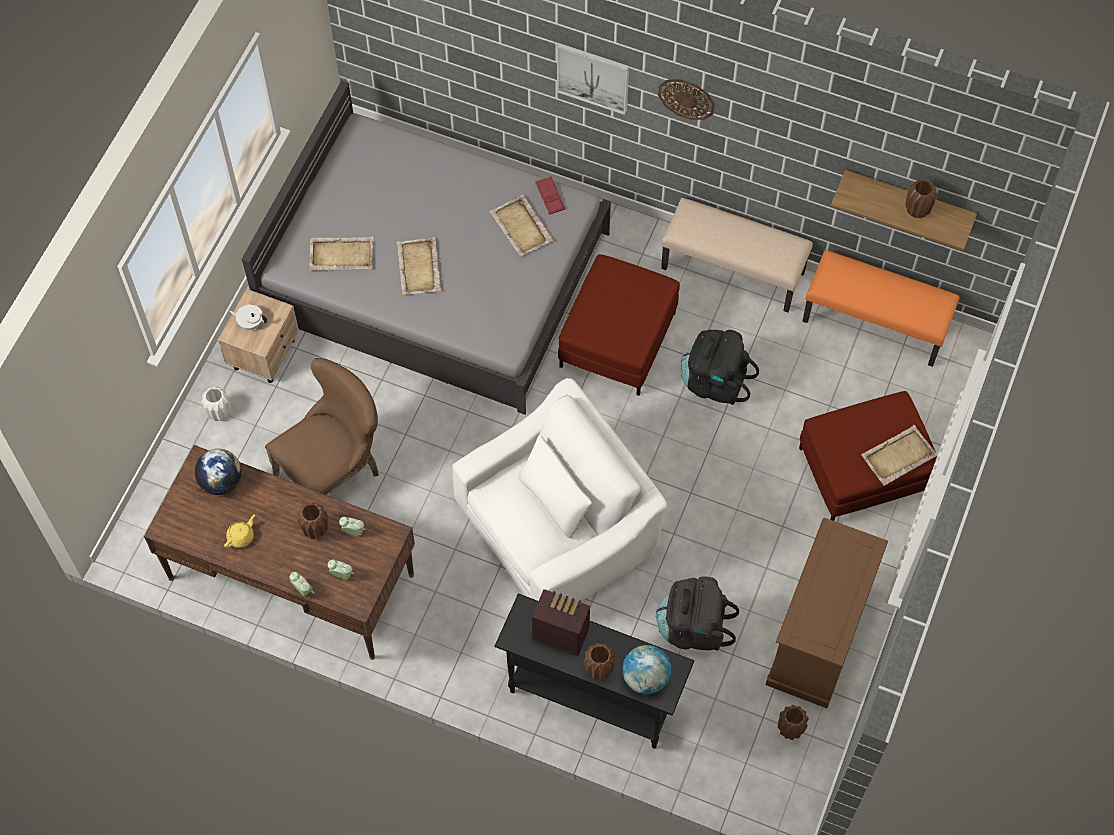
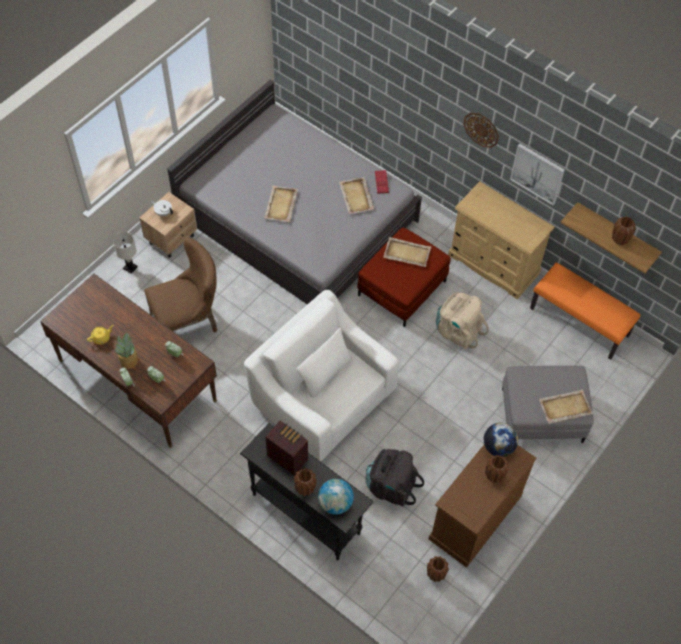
camera: 15 degrees right, 5 degrees down
(219, 413) = (130, 267): white vase -> white table lamp
(221, 481) = (102, 300): globe -> globe (498, 447)
(292, 557) = (129, 359): none -> potted plant
(316, 529) = (151, 346): brown vase -> brown vase (494, 476)
(341, 255) = (234, 185): beige tray -> beige tray (406, 253)
(558, 527) = (322, 396): white armchair -> white armchair turned 120 degrees counterclockwise
(593, 77) = (424, 104): picture -> picture (537, 173)
(714, 382) = (458, 331): black backpack -> beige backpack
(733, 270) = (493, 264): beige bench -> beige dresser
(864, 470) = (542, 414): red ottoman -> grey ottoman

